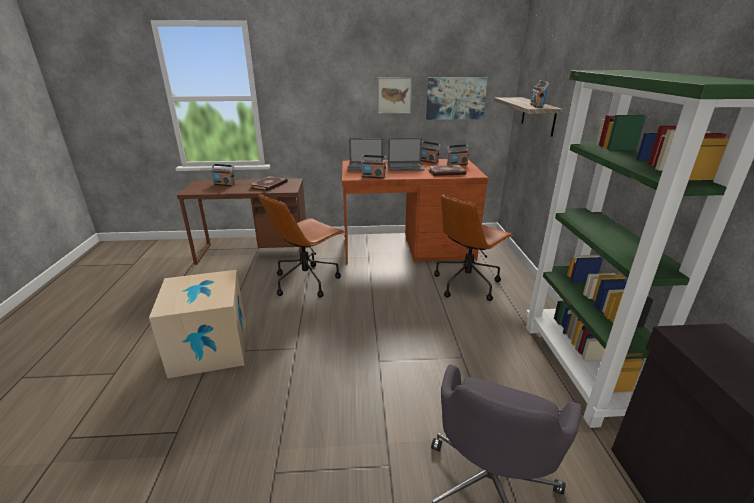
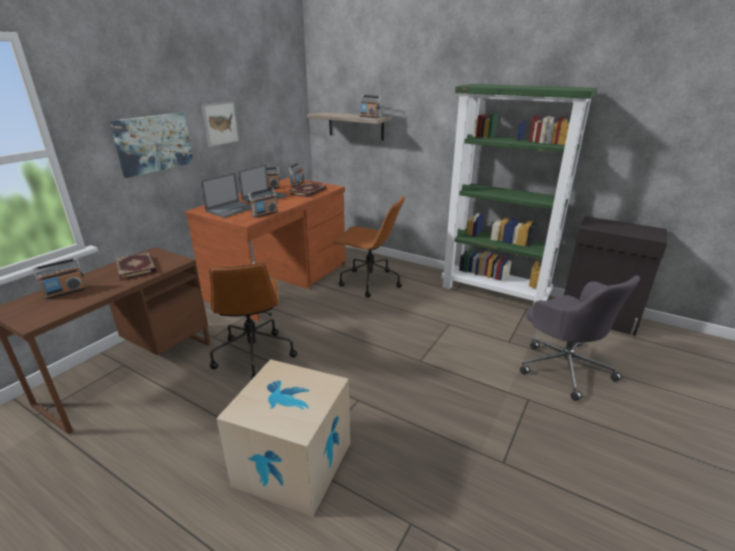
camera: 55 degrees left, 0 degrees up
(455, 98) = (270, 119): picture -> picture (153, 143)
(467, 283) = (369, 282): brown office chair -> brown office chair turned 60 degrees counterclockwise

